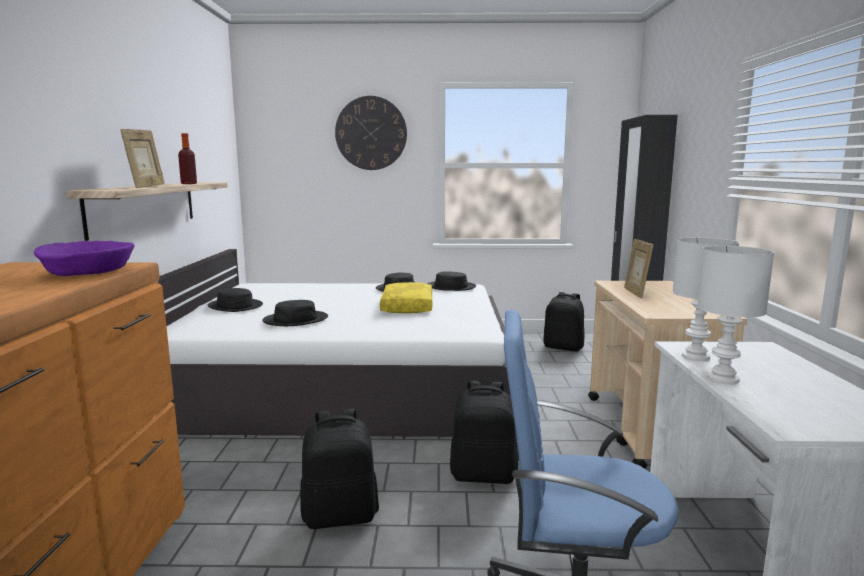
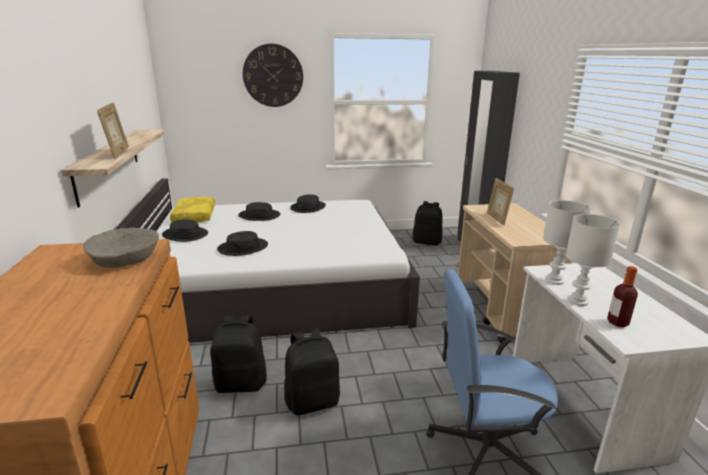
camera: 10 degrees left, 10 degrees up
(89, 272) = (126, 258): purple bowl -> beige bowl
(189, 183) = (139, 138): bottle -> bottle (617, 322)
(406, 306) = (322, 228): yellow pillow -> yellow pillow (194, 216)
(451, 287) = (347, 204): black hat -> black hat (259, 215)
(484, 475) = (401, 357): black backpack -> black backpack (241, 383)

